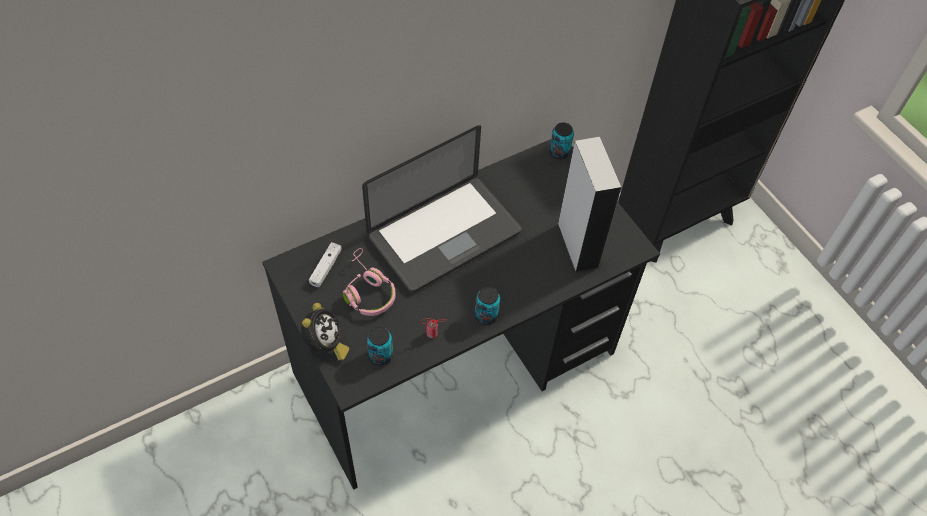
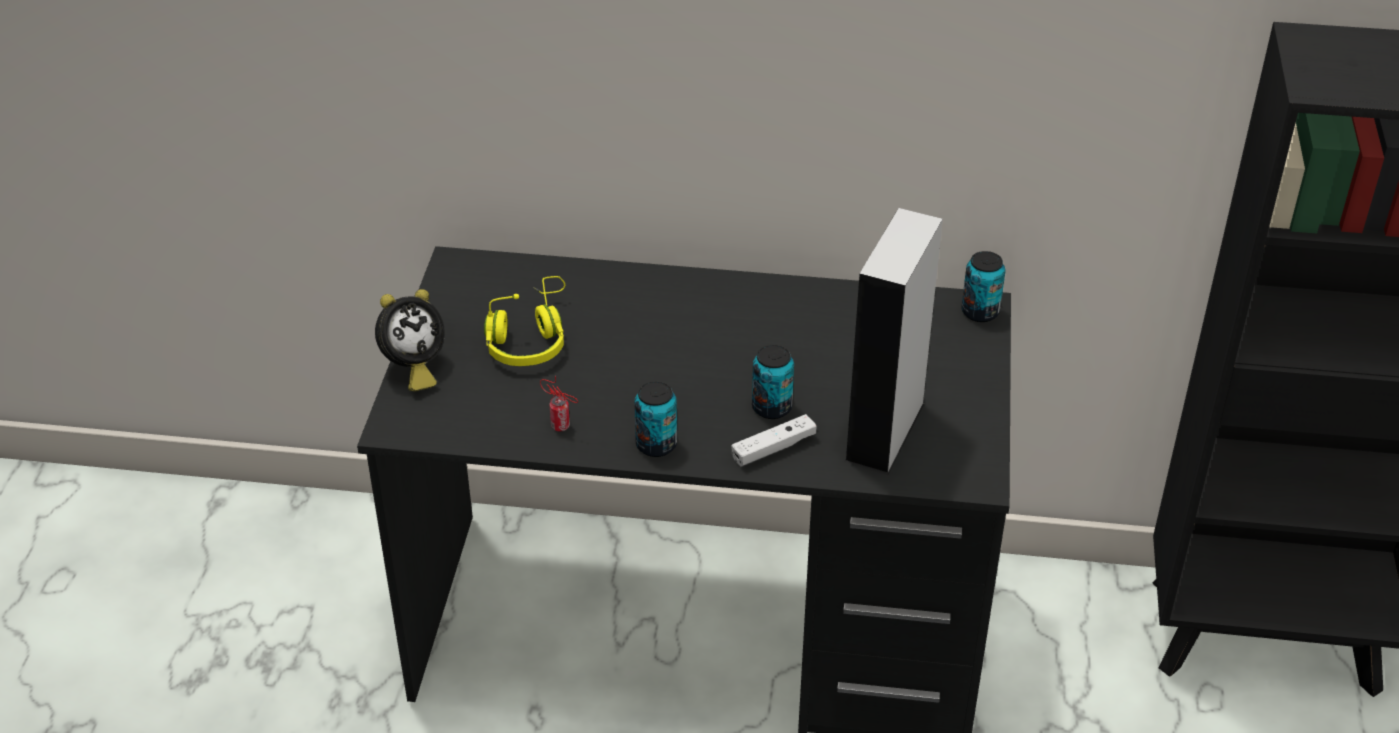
camera: 40 degrees right, 15 degrees down
(326, 268) = (504, 289): white game controller -> white game controller (773, 448)
(367, 290) = (529, 338): pink headphones -> yellow headphones
(380, 356) = (468, 415): can -> can (772, 407)
(444, 235) = (700, 328): laptop -> none

